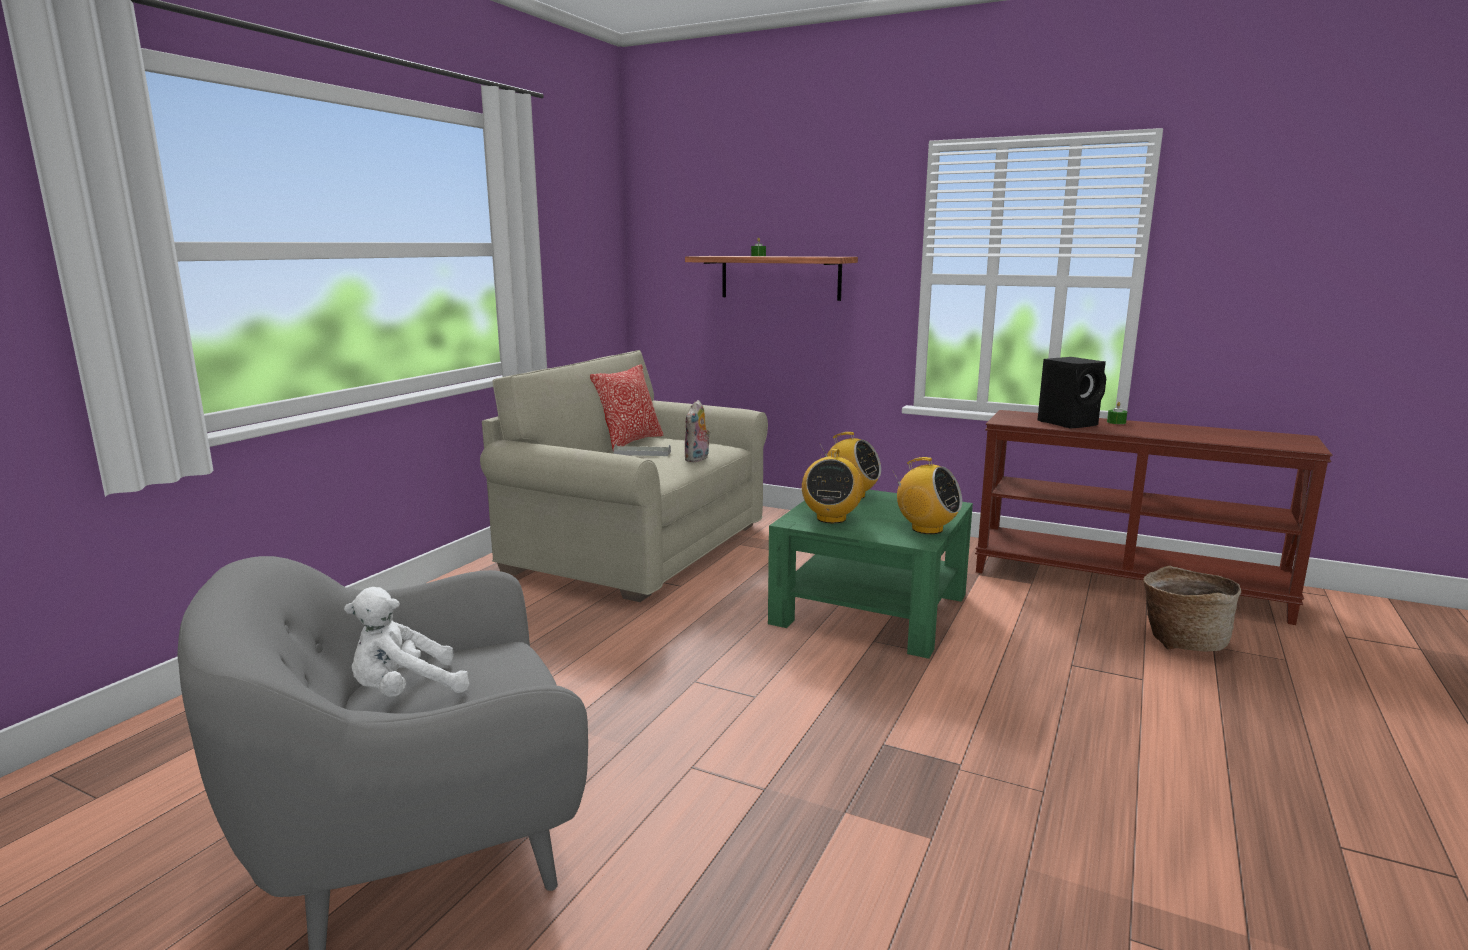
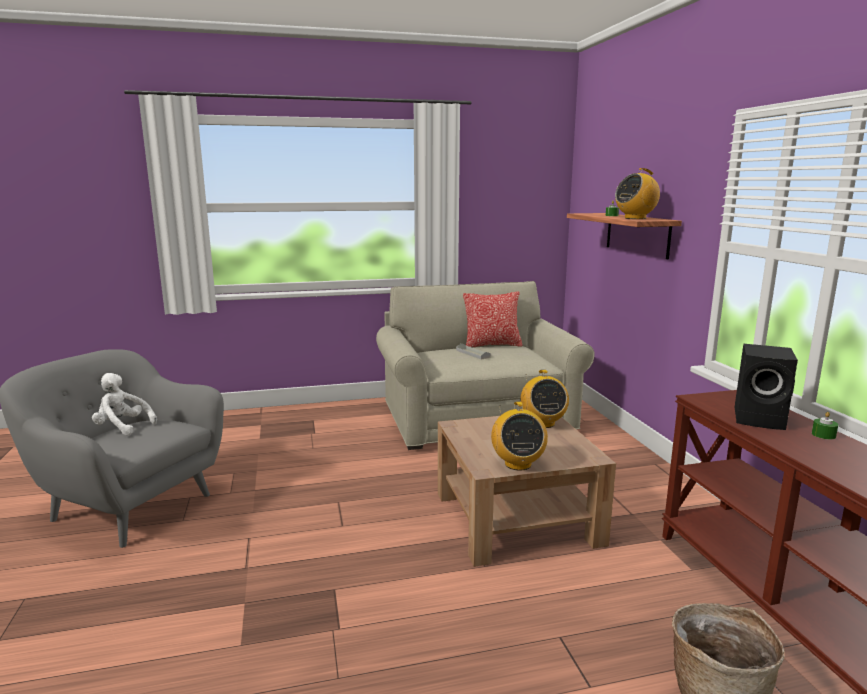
camera: 50 degrees right, 0 degrees up
(697, 459) = (495, 366): plush toy -> none
(831, 518) = (482, 432): radio -> radio (635, 218)
(870, 609) = (516, 518): green coffee table -> brown coffee table

